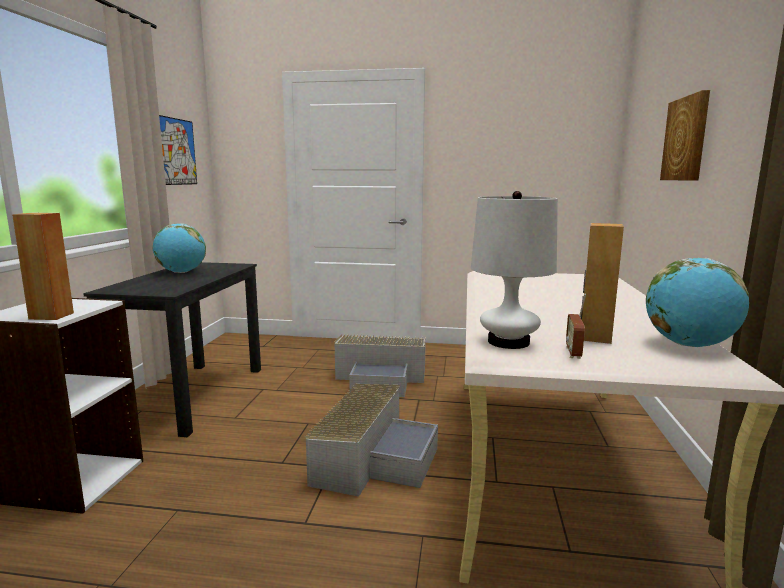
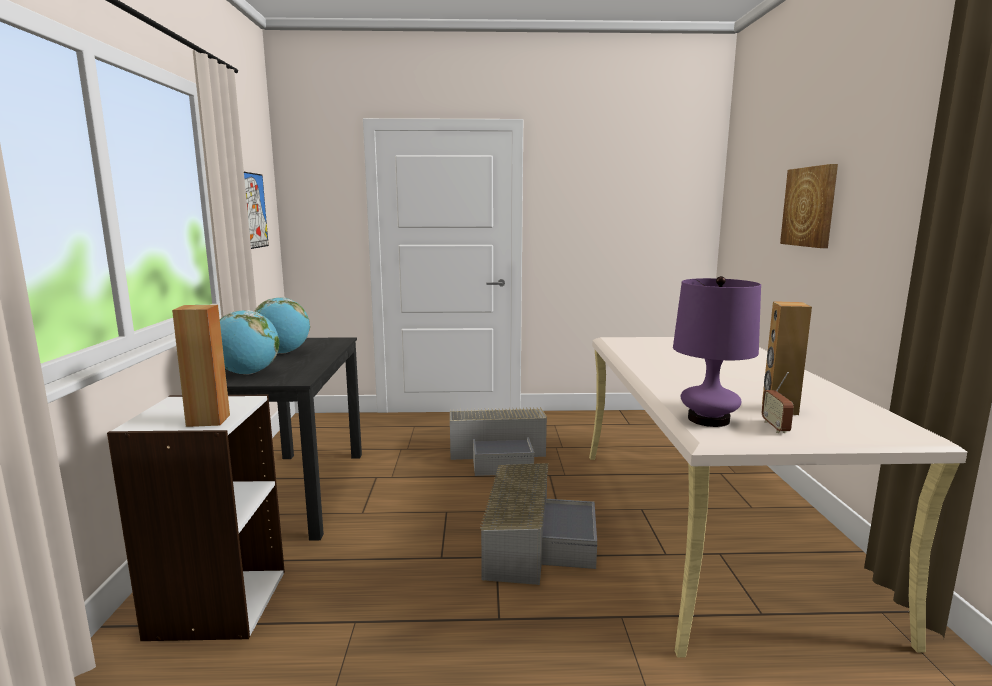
camera: 10 degrees left, 0 degrees up
(508, 342) = (708, 419): white table lamp -> purple table lamp
(689, 345) = (864, 412): globe -> globe (248, 373)

